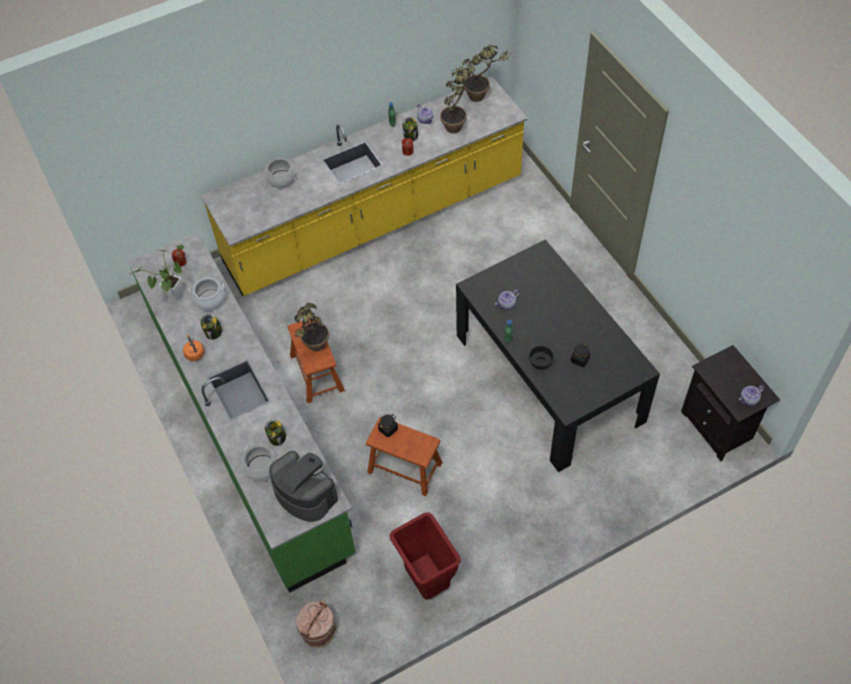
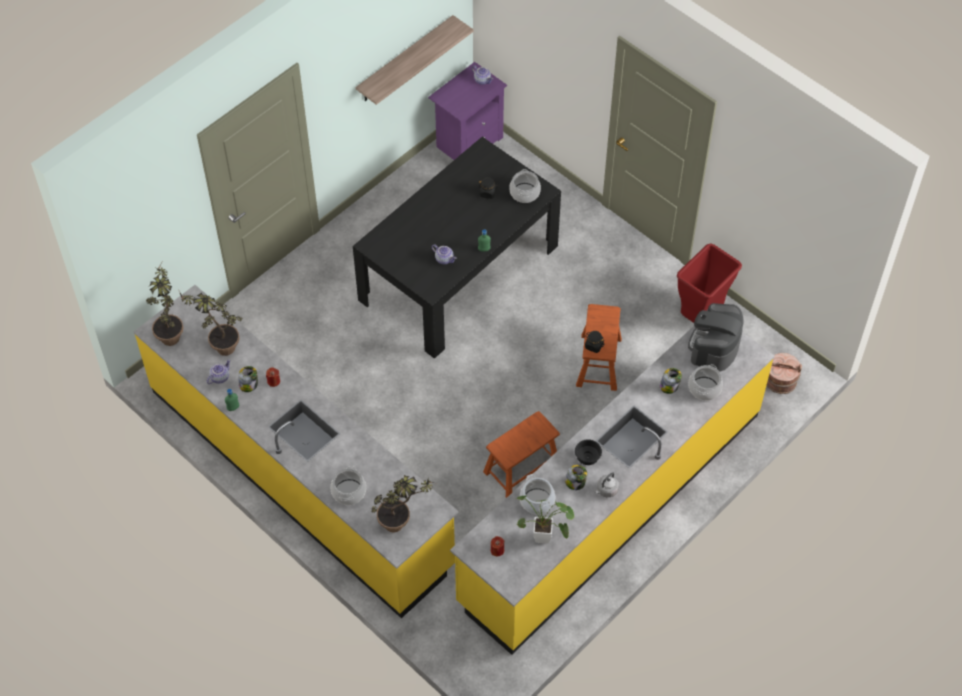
camera: 110 degrees left, 0 degrees up
(194, 353) = (606, 490): orange kettle -> grey kettle
(250, 430) = (610, 506): green counter -> yellow counter
(314, 349) = (528, 434): potted plant -> potted plant (401, 523)
(539, 363) = (502, 221): black bowl -> black bowl (588, 458)
(571, 391) = (524, 193): none -> cooking pot
(719, 426) = (468, 142): black nightstand -> purple nightstand
(737, 280) = (405, 60): none -> shelf

